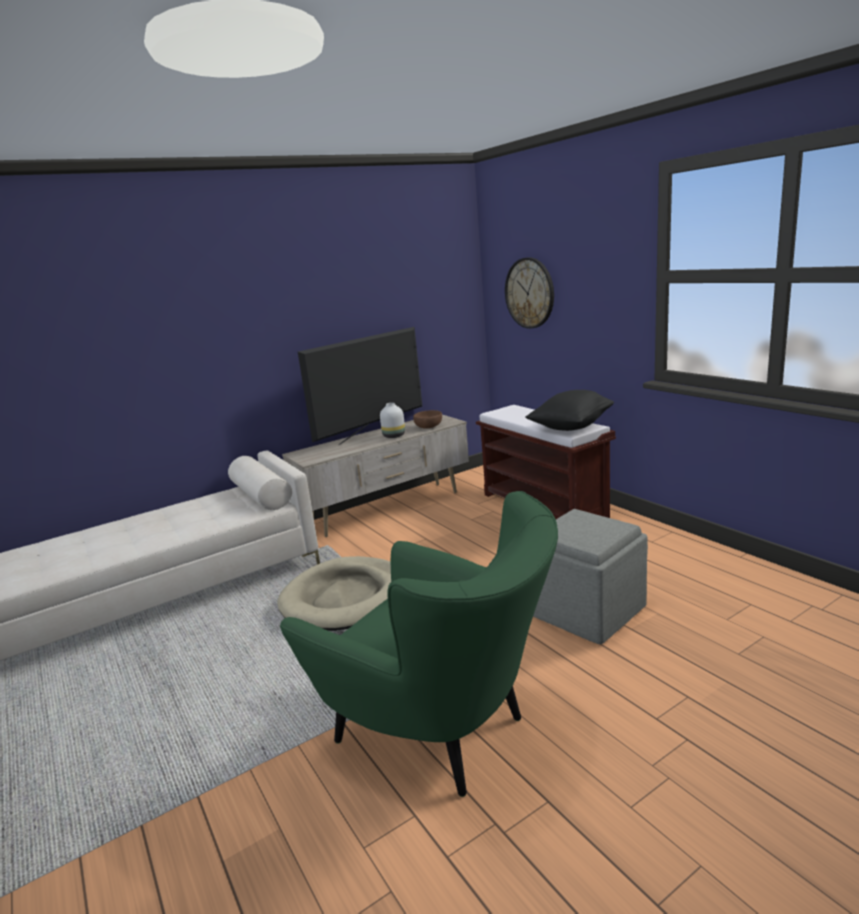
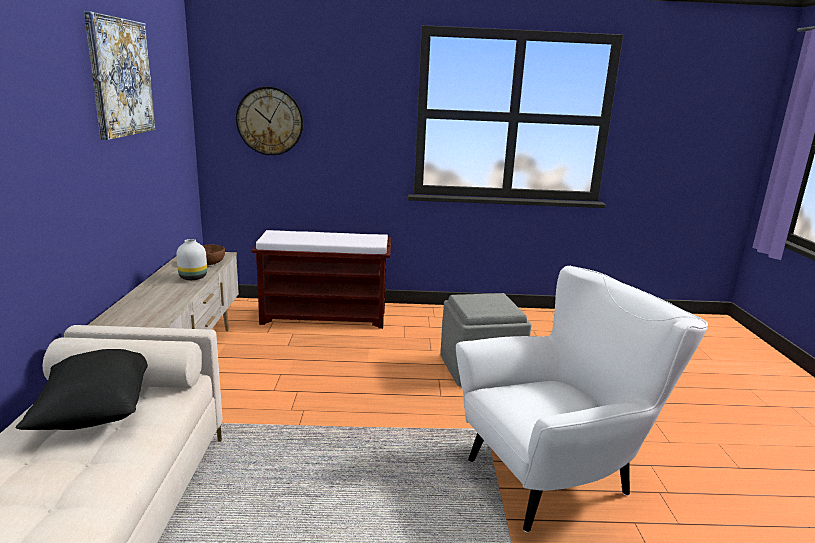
camera: 60 degrees left, 0 degrees up
(346, 598) = (314, 449): beige dog bed -> none
(353, 269) = (121, 77): none -> picture
(371, 433) = (156, 280): television -> none
(443, 733) = (558, 476): green armchair -> white armchair
(571, 427) = (363, 239): black pillow -> black pillow (95, 413)

